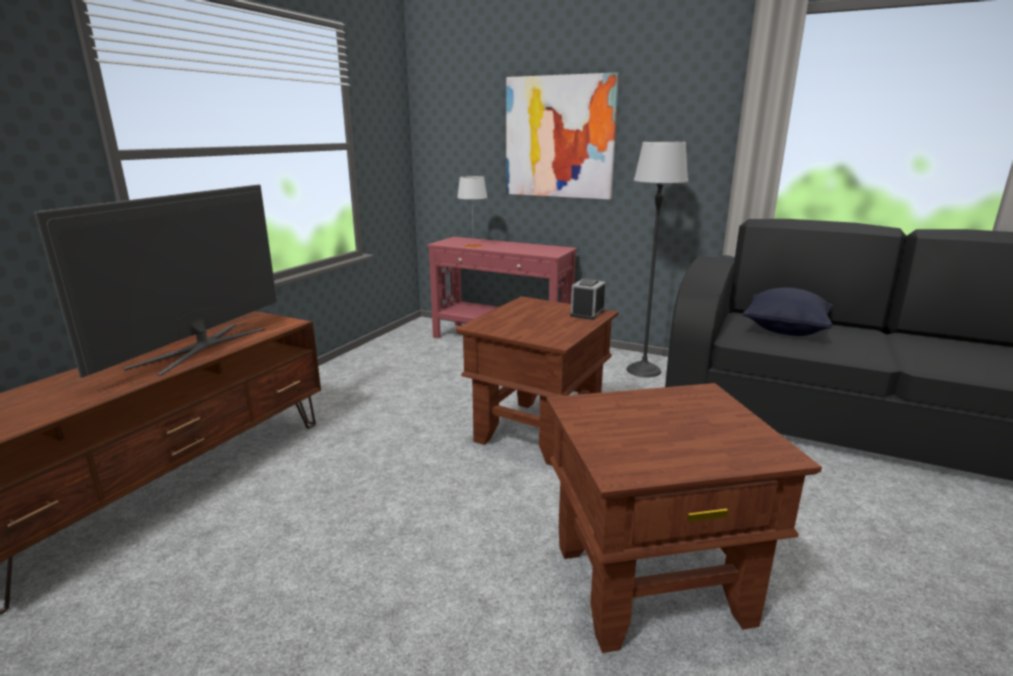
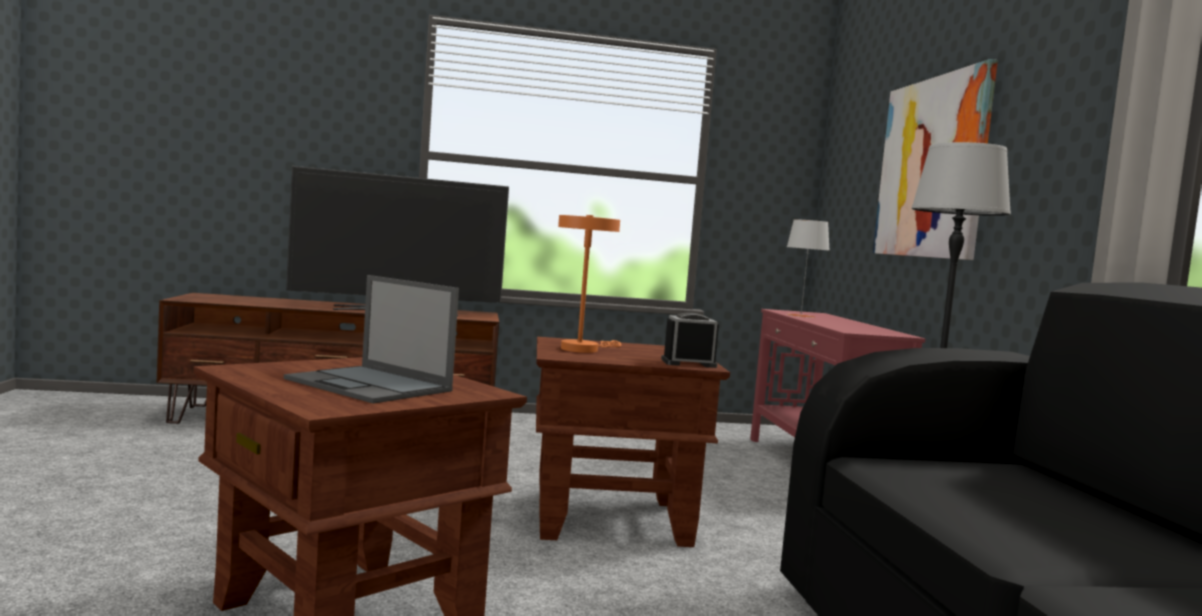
camera: 55 degrees right, 15 degrees down
(524, 327) = (583, 349): none -> orange table lamp
(688, 426) = (370, 385): none -> laptop
(785, 330) = (1010, 493): black pillow -> none

